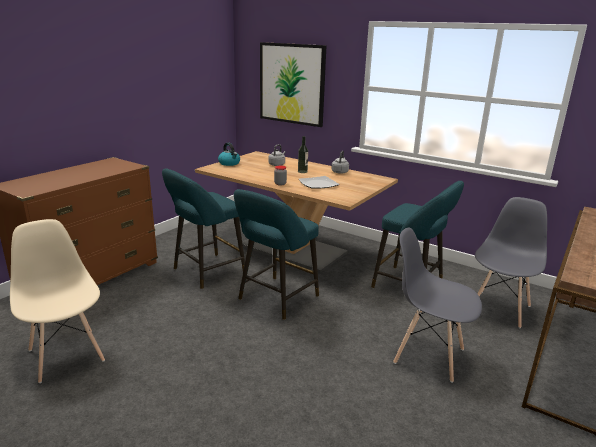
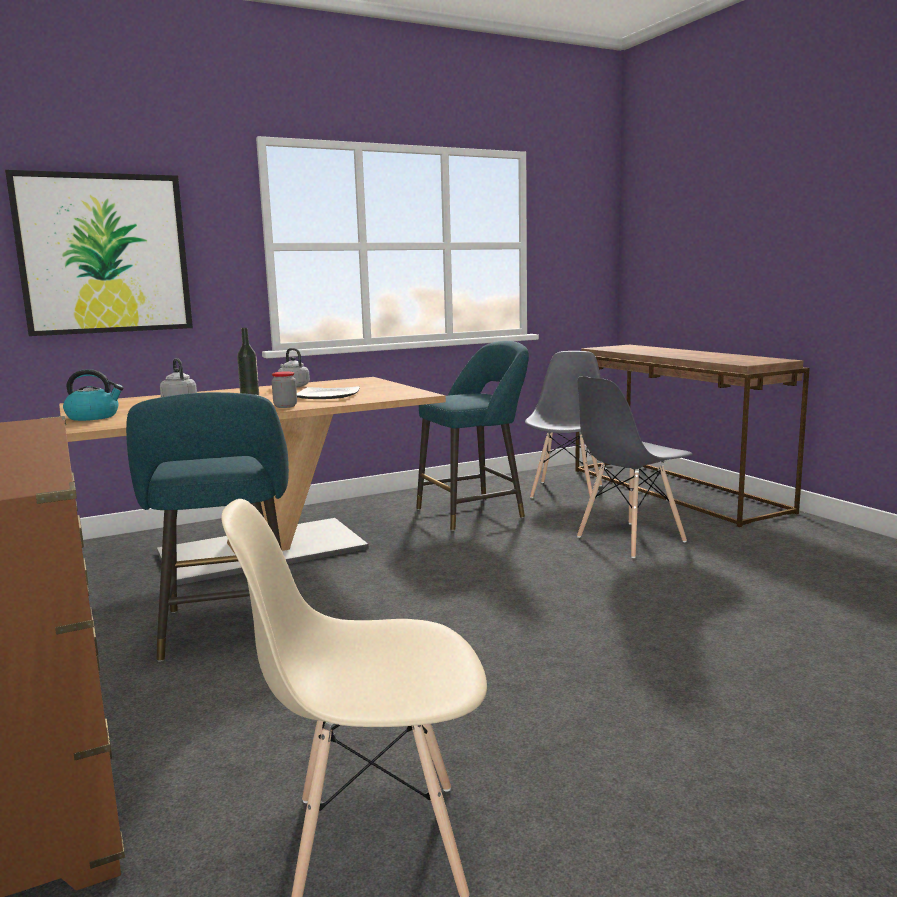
camera: 60 degrees left, 10 degrees down
(276, 299) = (409, 592): turquoise stool -> none
(499, 308) = (567, 491): grey chair -> grey chair turned 45 degrees clockwise

